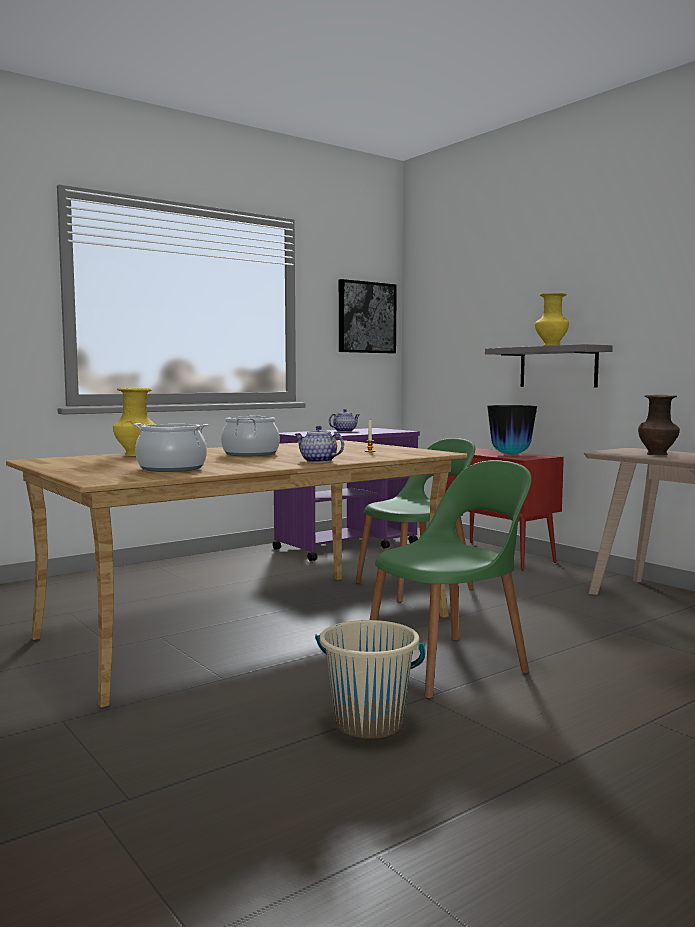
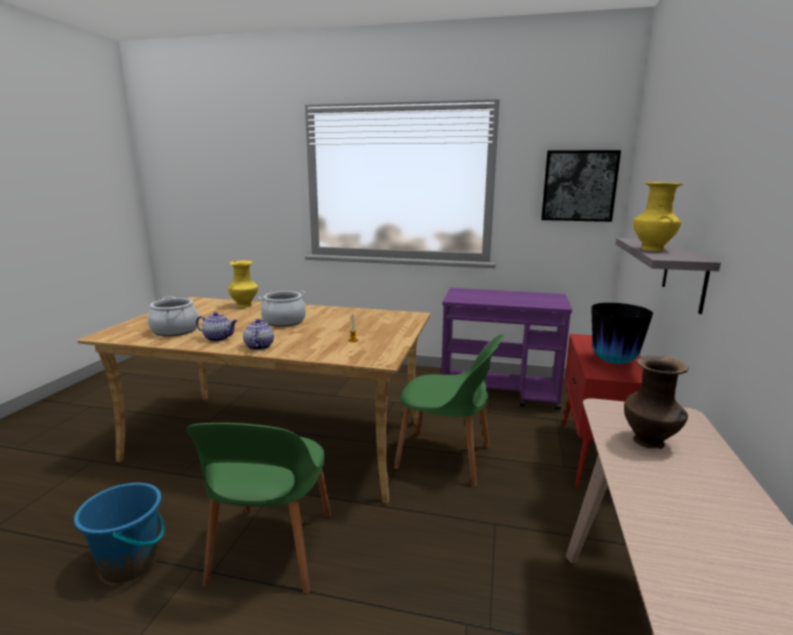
camera: 50 degrees right, 10 degrees up
(344, 431) = (507, 296): teapot -> teapot (219, 338)
(369, 723) = (130, 563): beige bucket -> blue bucket
(448, 665) = (271, 551): green chair -> green chair turned 75 degrees clockwise

